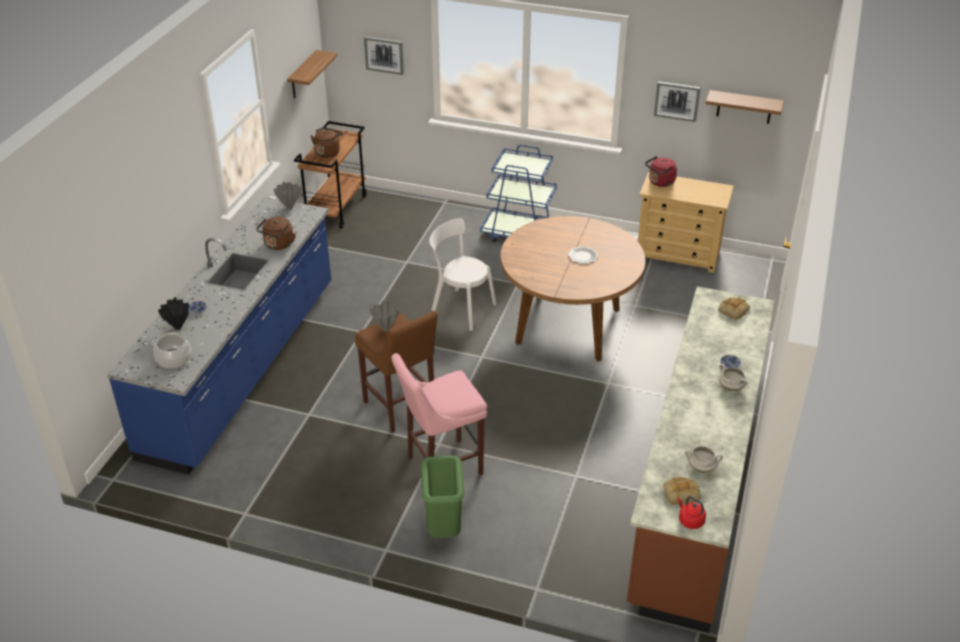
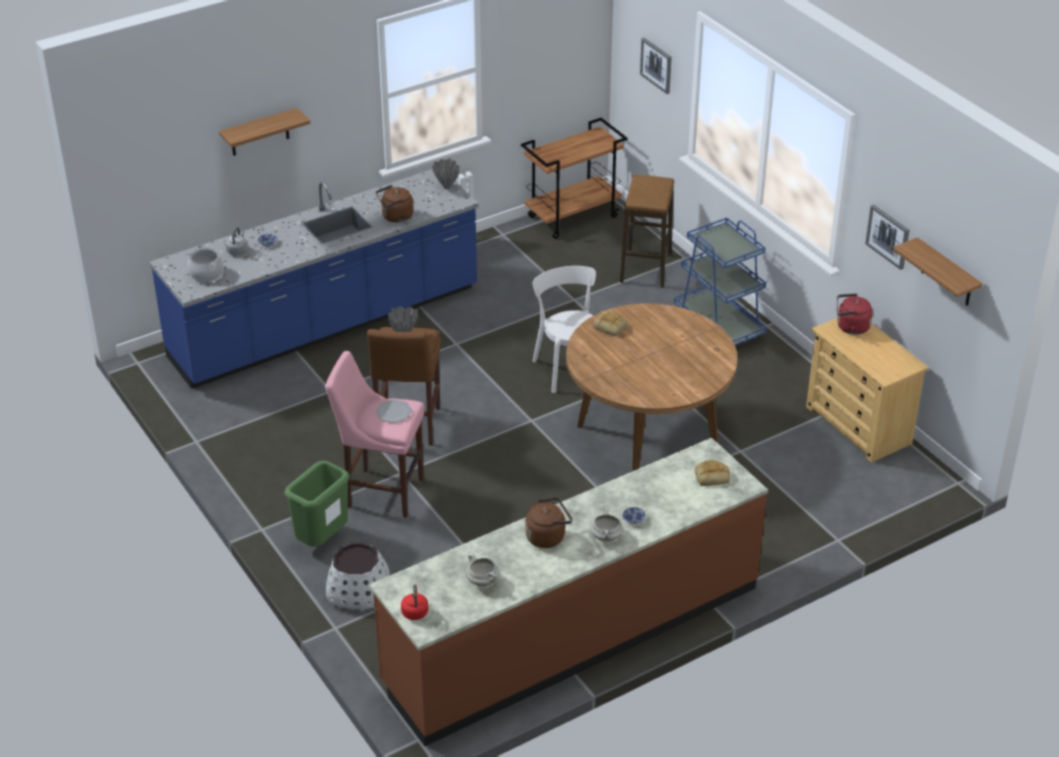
camera: 40 degrees right, 0 degrees up
(178, 328) = (237, 250): black vase -> grey kettle
(303, 75) = (564, 57): shelf -> shelf (259, 133)
(328, 152) = (567, 150): brown kettle -> brown kettle (547, 536)
(427, 219) = (645, 268): none -> stool
(517, 550) = (358, 591): none -> white planter
(583, 256) = (660, 359): plate -> plate (393, 412)
(681, 493) = (438, 589): bread -> bread (611, 326)

